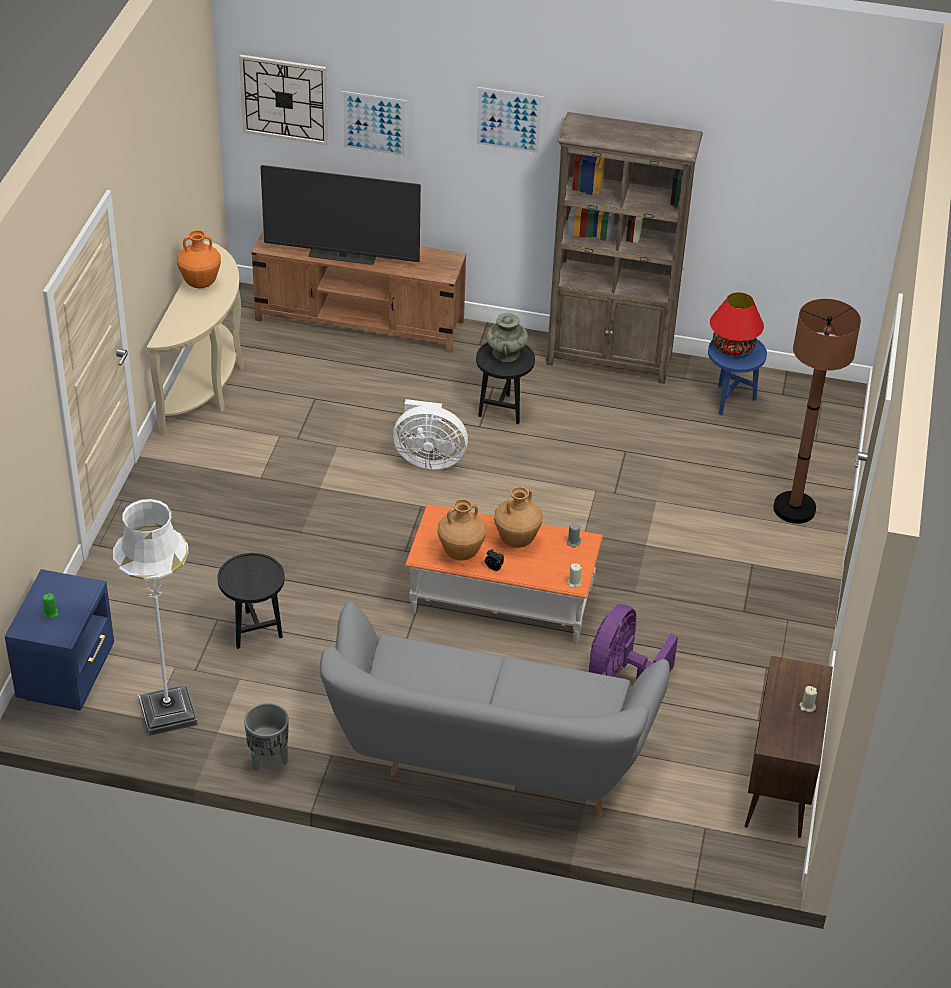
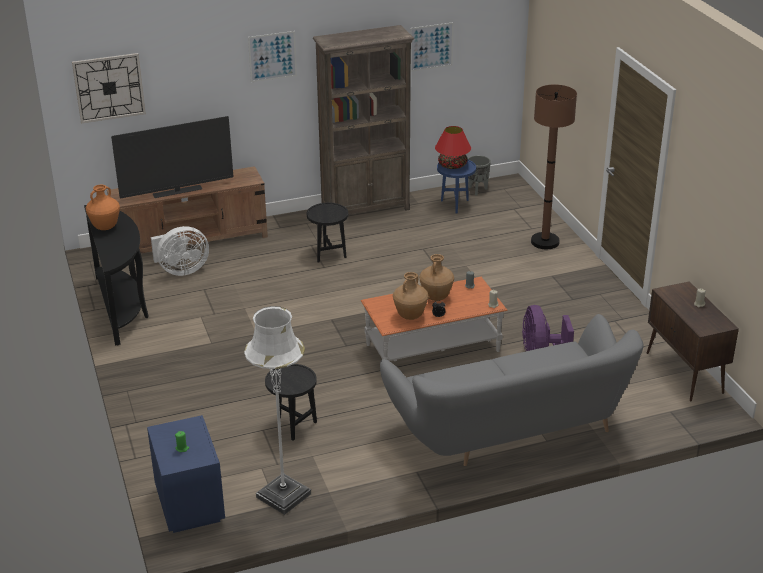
camera: 30 degrees left, 10 degrees down
(207, 385) = (123, 307): beige console table -> black console table
(268, 759) = (378, 492): grey planter -> grey planter (477, 190)
(374, 124) = (178, 87): picture -> picture (431, 47)
(428, 459) = (310, 294): white fan -> white fan (181, 270)
(506, 353) = (325, 210): turquoise vase -> none

